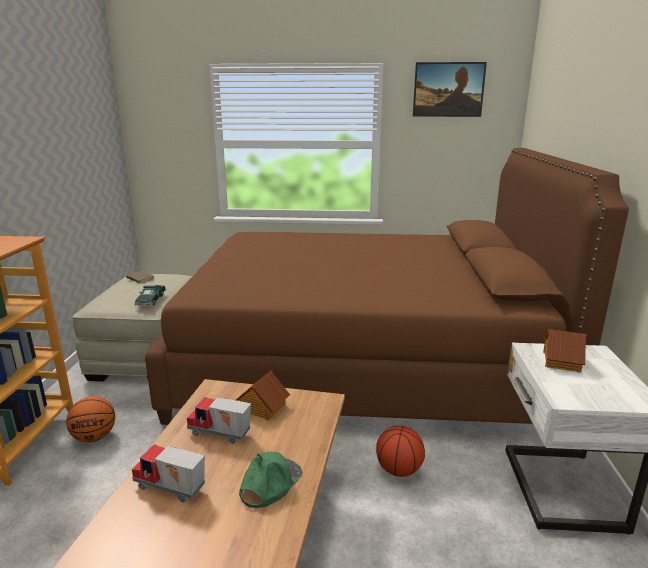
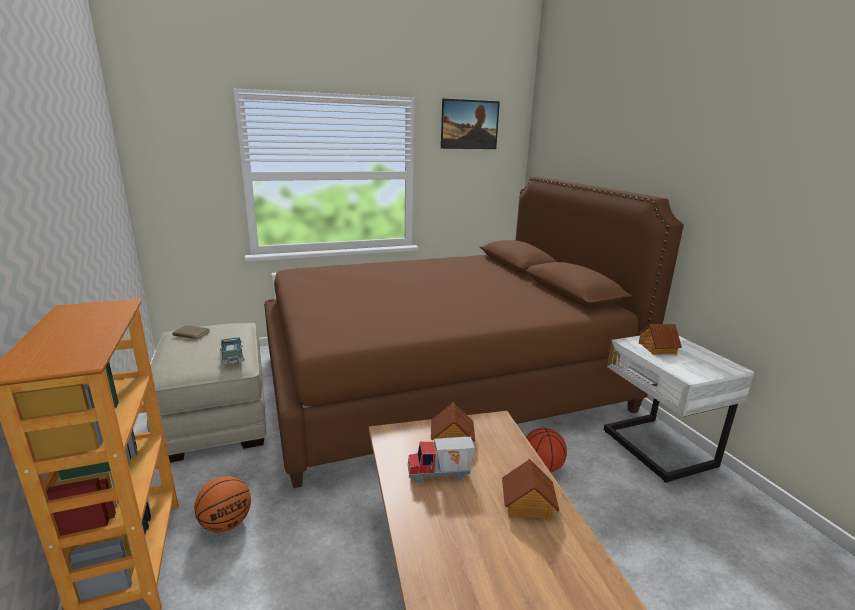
camera: 25 degrees left, 0 degrees up
(169, 489) = (448, 540): toy truck -> none
(270, 483) = (527, 504): green cap -> toy house

